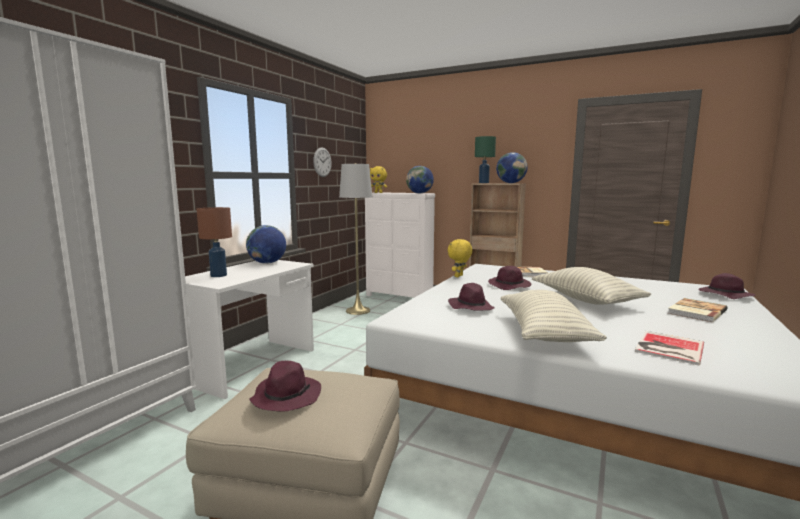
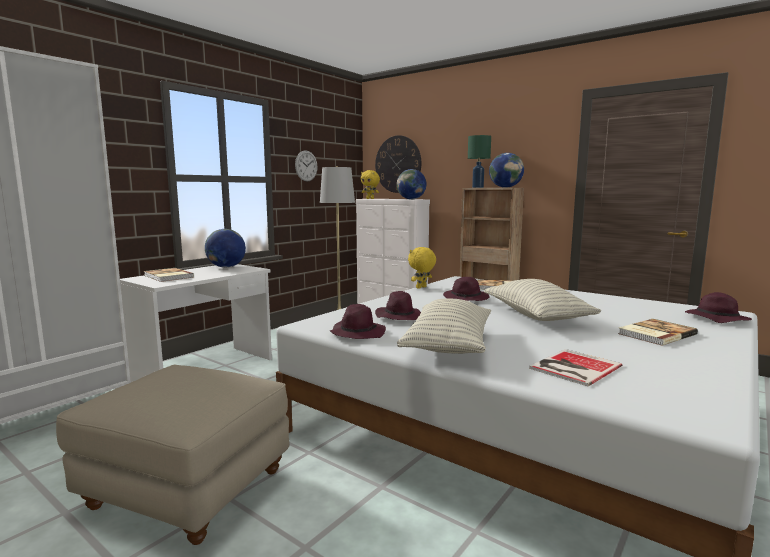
camera: 10 degrees right, 0 degrees up
(218, 275) = (167, 276): brown table lamp -> book
(286, 396) = (157, 388): purple hat -> purple hat (357, 333)
(402, 161) = (398, 164): none -> wall clock

